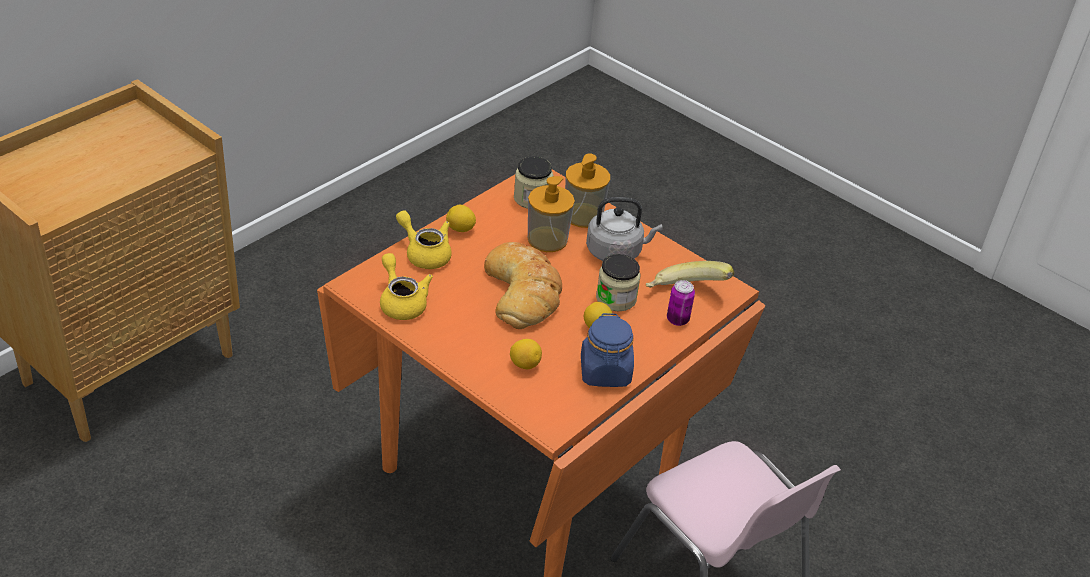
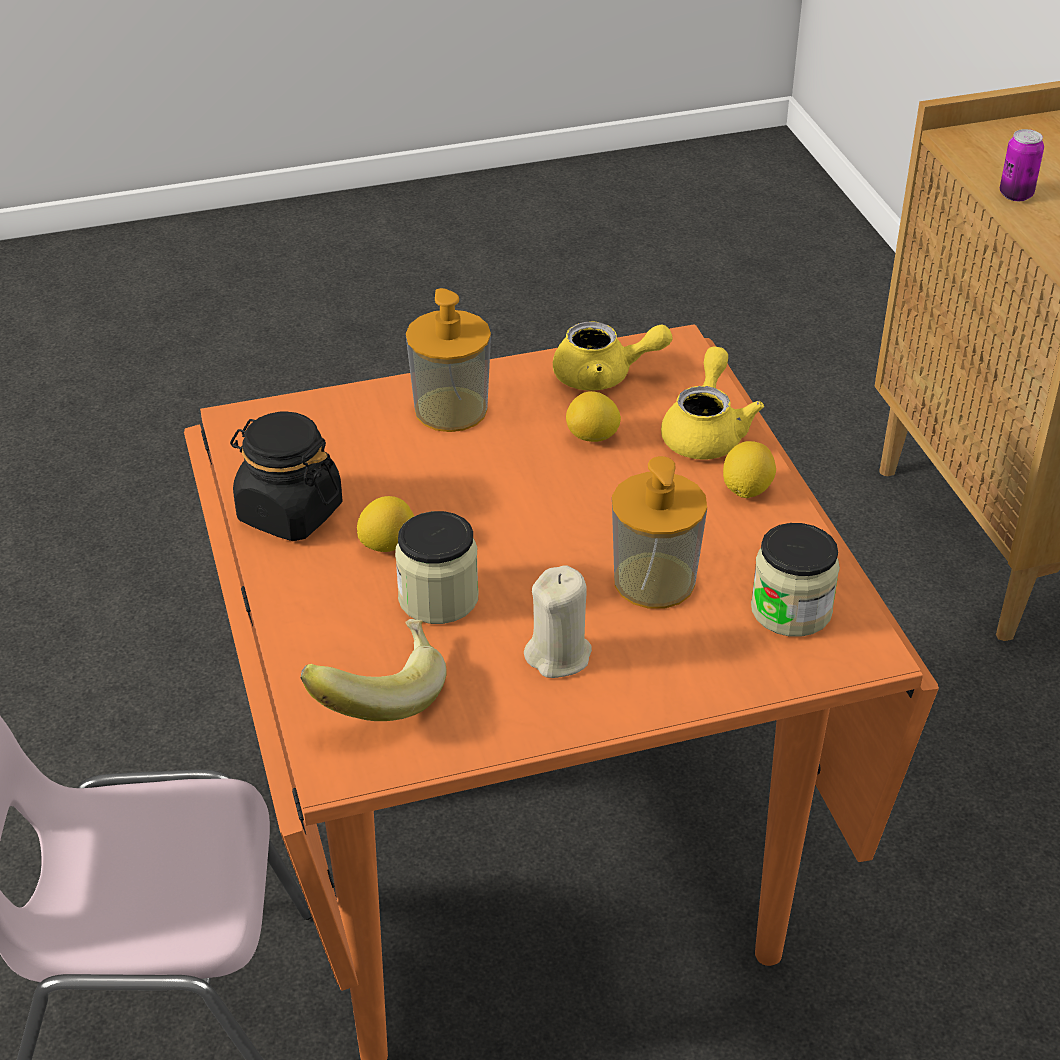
camera: 125 degrees right, 0 degrees up
(424, 253) = (705, 432): yellow teapot -> yellow teapot turned 60 degrees counterclockwise
(523, 291) = (538, 501): bread -> none
(524, 364) = (377, 441): lemon -> lemon (593, 437)
(583, 215) = (697, 658): soap dispenser -> soap dispenser (451, 409)
(605, 372) = (289, 512): blue jar -> black jar
(616, 252) = (559, 655): grey kettle -> beige candle
(677, 319) = (326, 650): can -> can (1016, 195)

